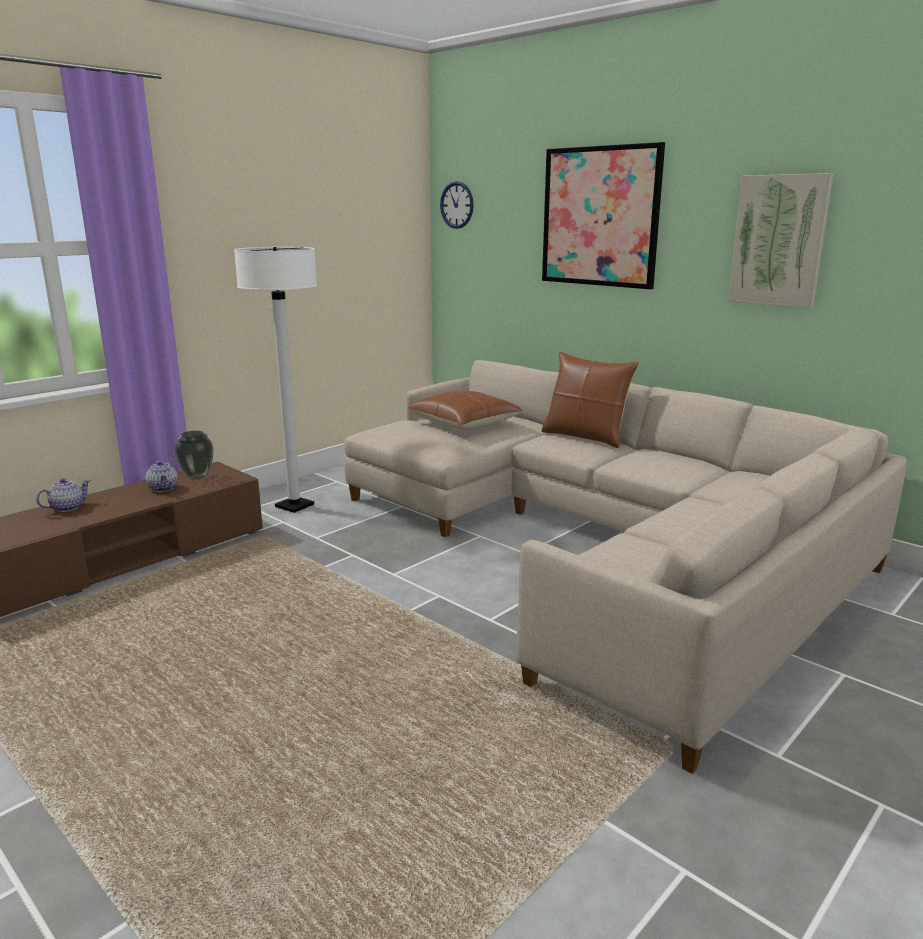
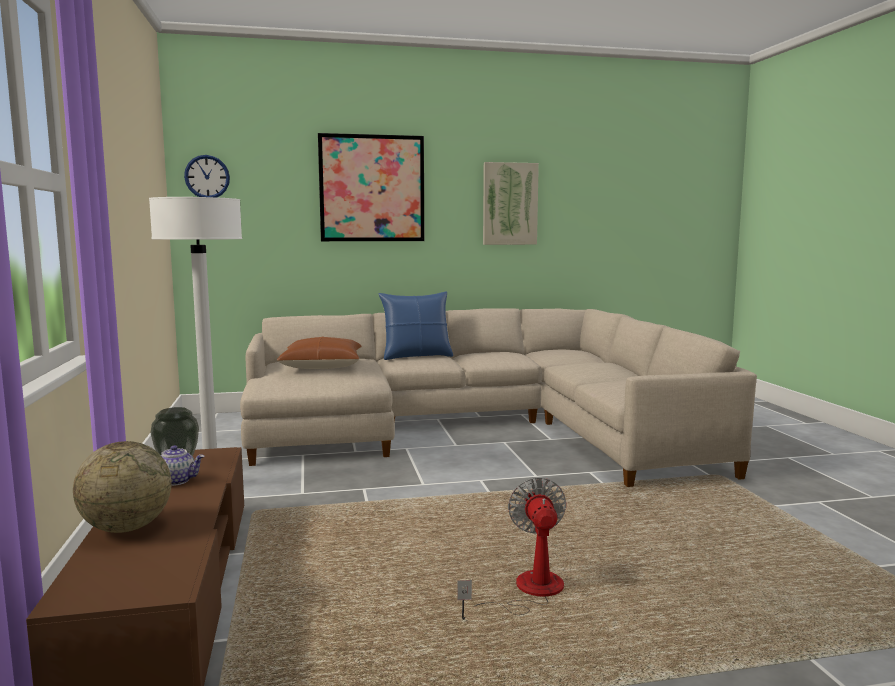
camera: 55 degrees left, 10 degrees down
(67, 507) = (126, 528): teapot -> globe
(189, 697) = (527, 592): none -> fan
(585, 437) = (416, 356): brown pillow -> blue pillow

